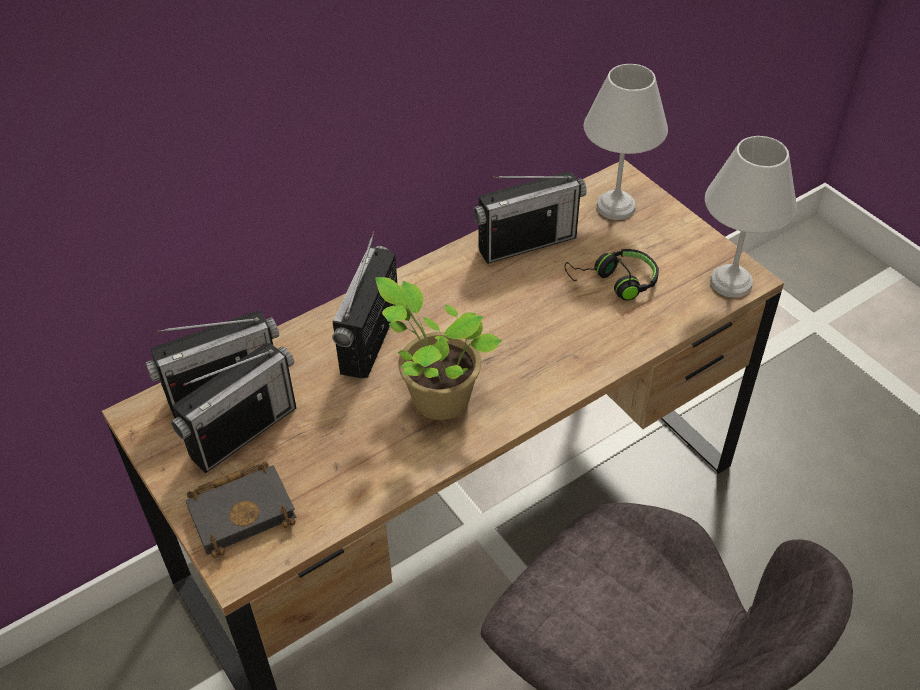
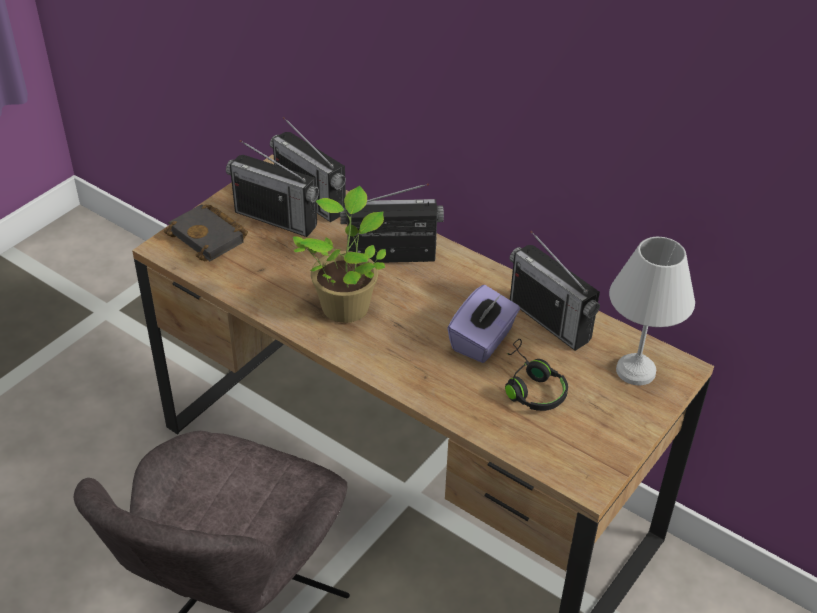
camera: 70 degrees right, 5 degrees down
(538, 299) = (482, 341): none -> purple tissue box
(730, 281) = (577, 470): white table lamp -> none

